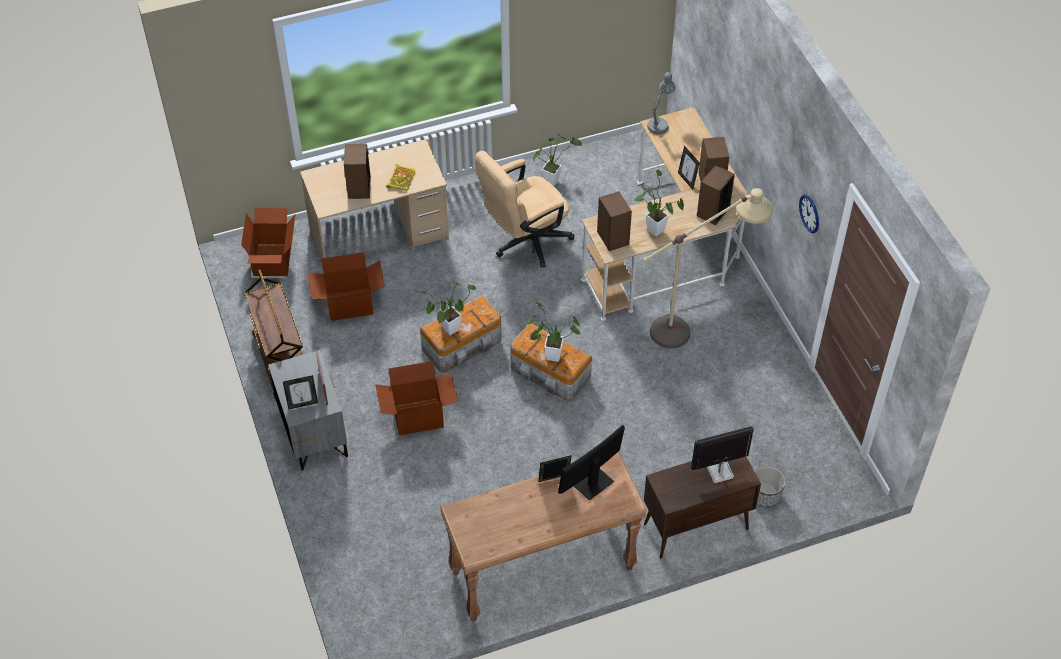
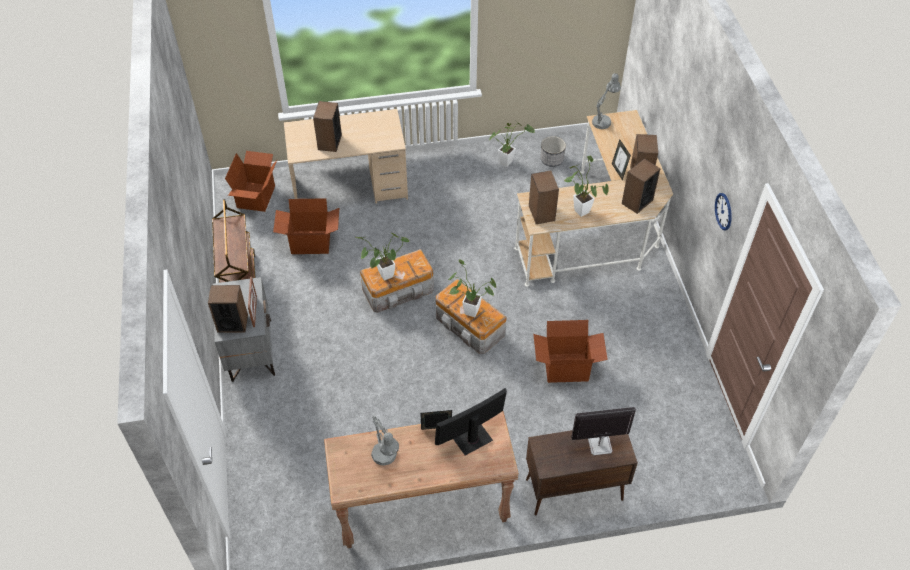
camera: 10 degrees right, 0 degrees up
(302, 404) = (232, 323): picture frame -> speaker
(401, 179) = (367, 139): book -> none
(418, 415) = (345, 347): cardboard box -> cardboard box (566, 367)
(509, 516) = (386, 459): none -> grey table lamp
(524, 242) = (472, 209): beige office chair -> none
(697, 325) = (609, 302): beige floor lamp -> none
(765, 495) = (645, 469): planter -> planter (552, 159)

